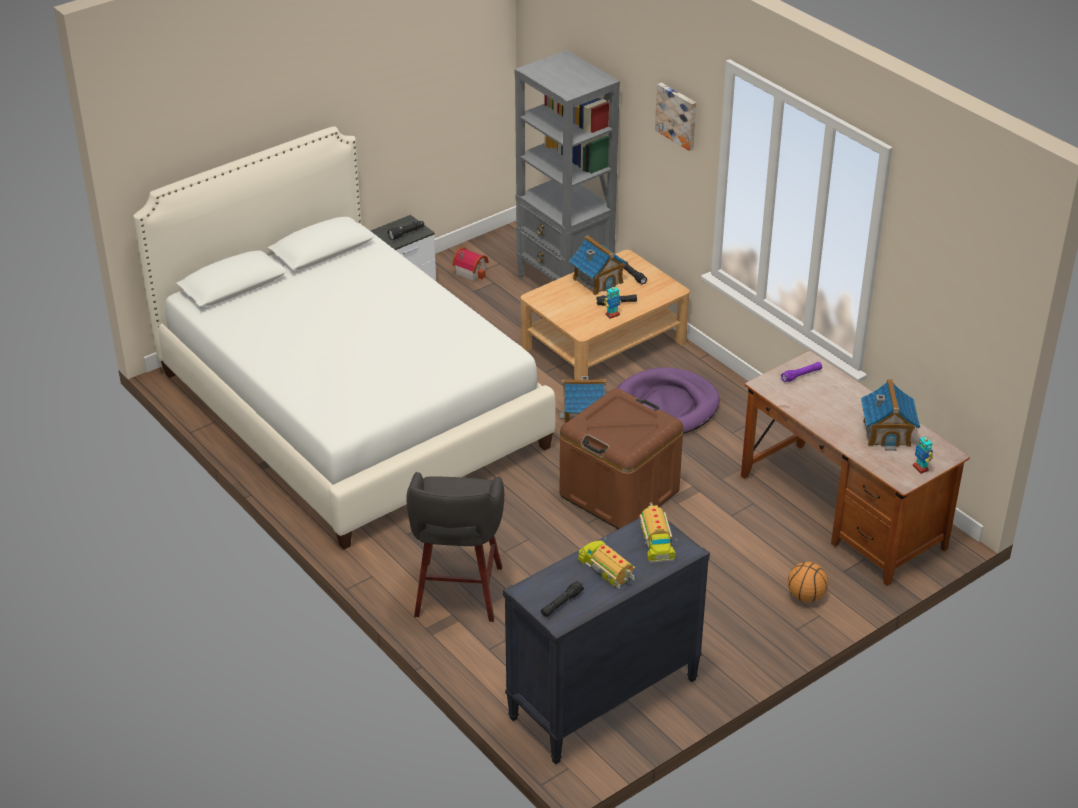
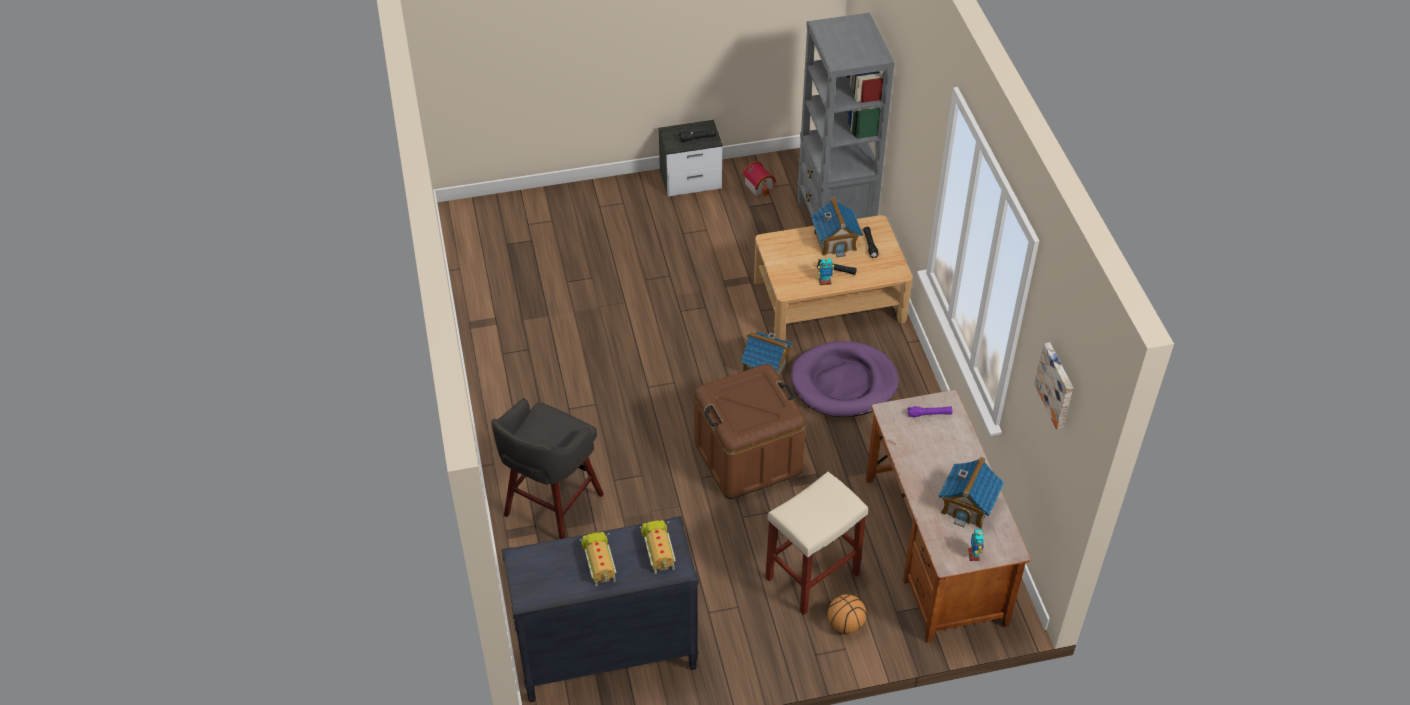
camera: 25 degrees right, 10 degrees up
(351, 408) = (575, 293): white bed -> none
(561, 604) = (539, 582): black flashlight -> none
(655, 541) = (659, 550): toy truck -> toy truck turned 150 degrees clockwise
(677, 115) = (923, 117): picture -> picture (1056, 385)
(748, 567) = (812, 575): none -> beige stool

